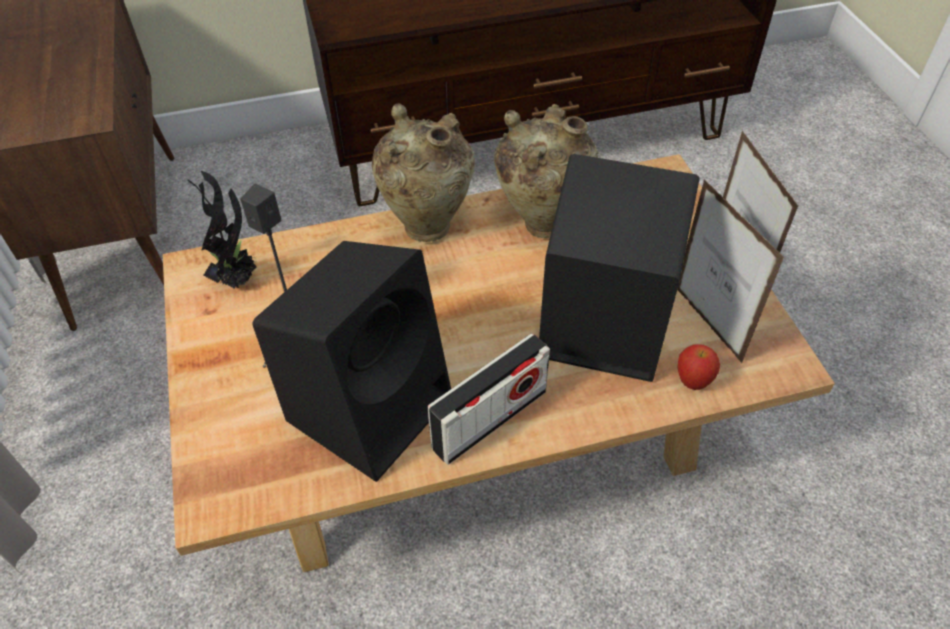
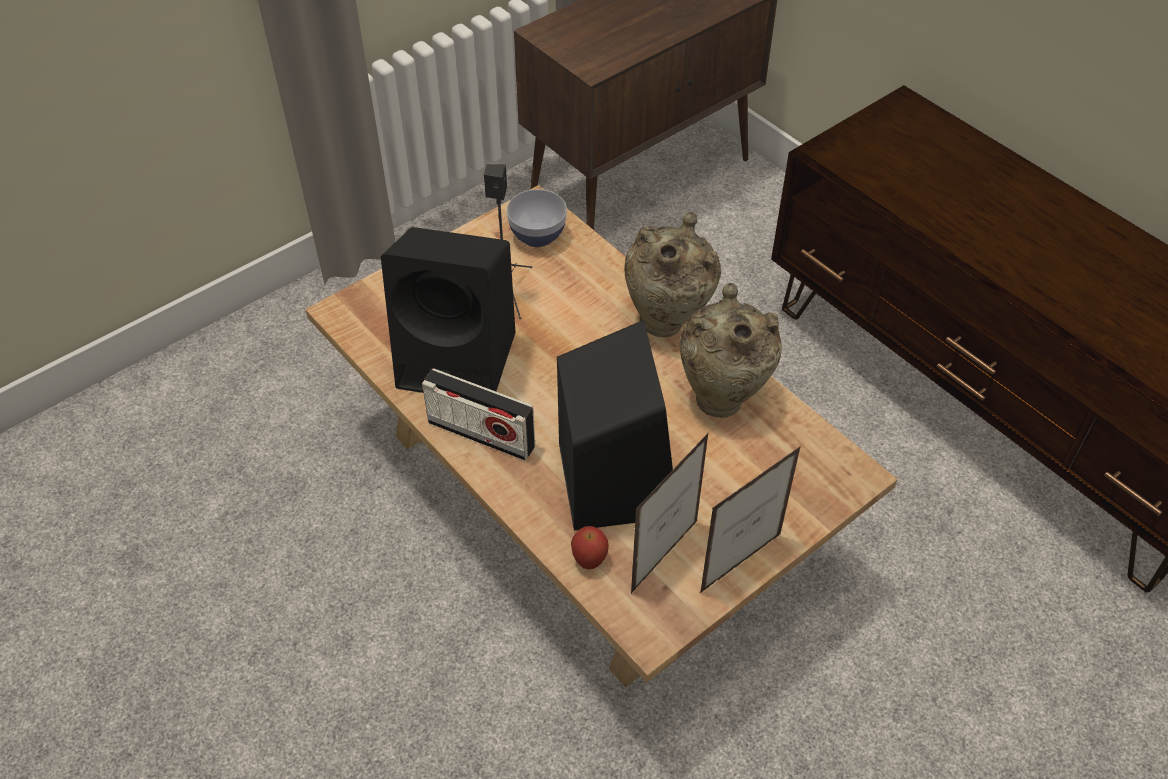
camera: 65 degrees right, 0 degrees up
(238, 279) = (537, 235): potted plant -> bowl

